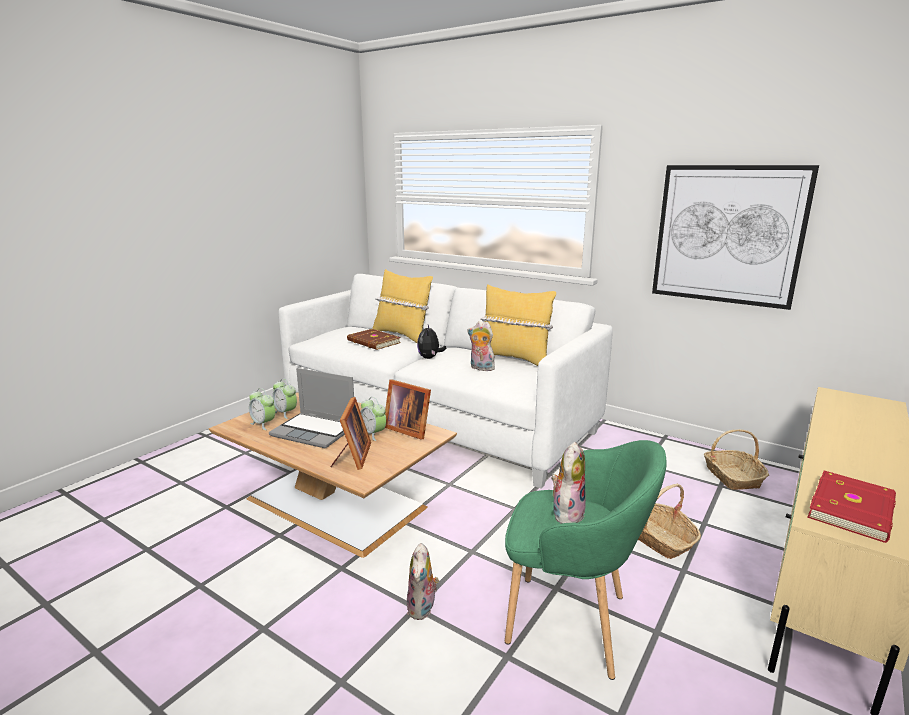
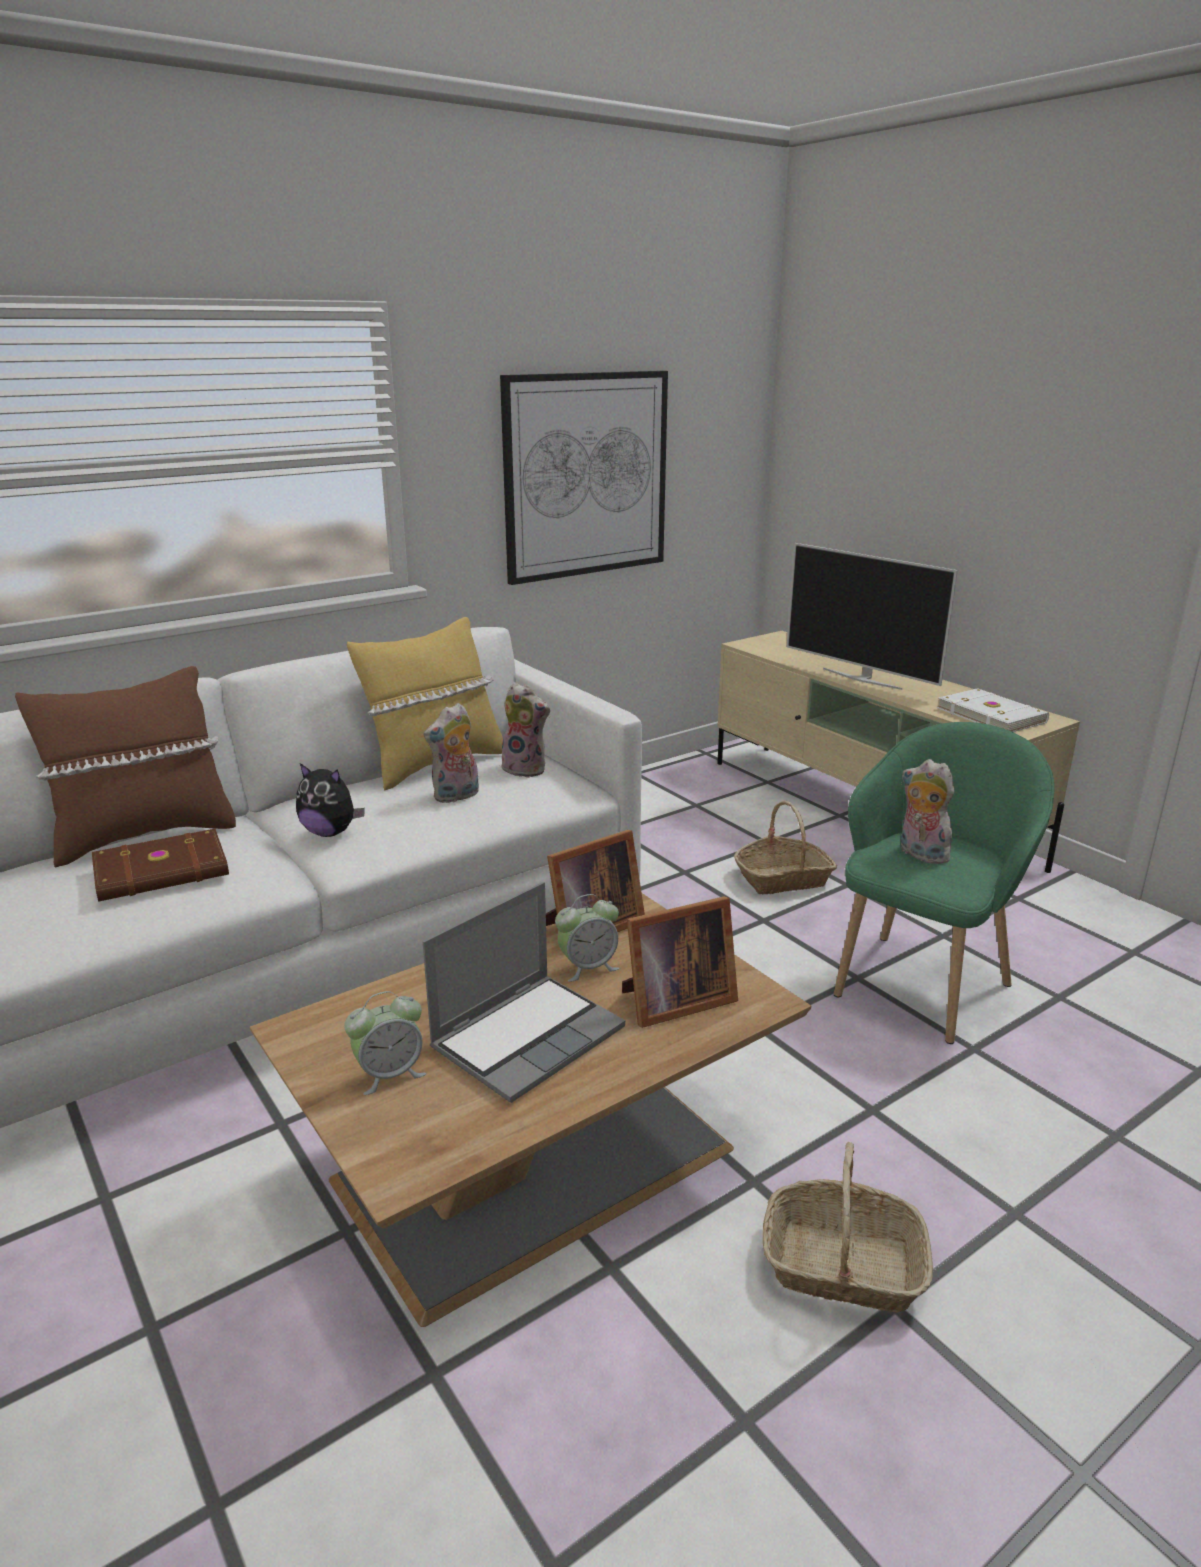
camera: 70 degrees left, 5 degrees up
(263, 424) = (431, 1114): alarm clock -> none
(352, 457) = (673, 1002): picture frame -> picture frame turned 135 degrees clockwise
(402, 335) = (144, 836): yellow pillow -> brown pillow
(423, 608) = (875, 1102): plush toy -> plush toy (526, 769)
(732, 476) = (681, 791): basket -> basket (842, 1265)
(840, 443) = (862, 678): none -> television
(853, 509) = (991, 715): red book -> white book

